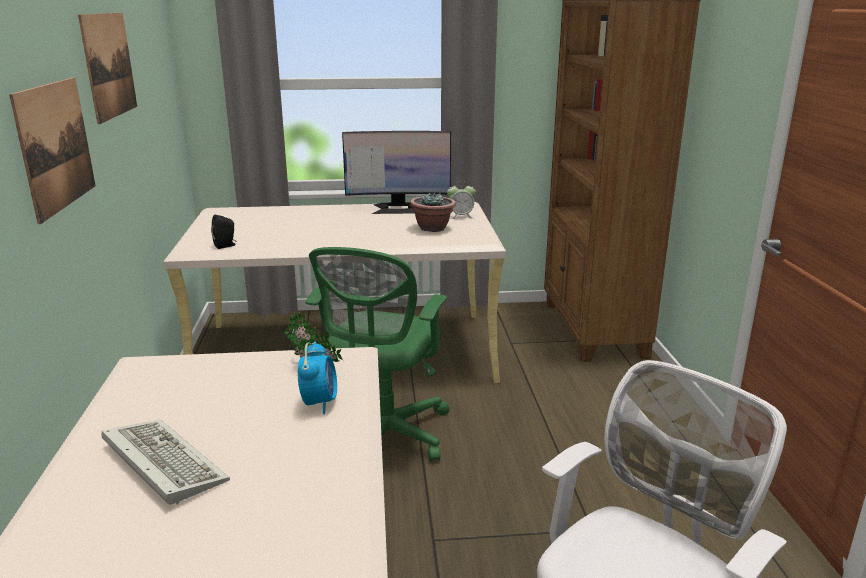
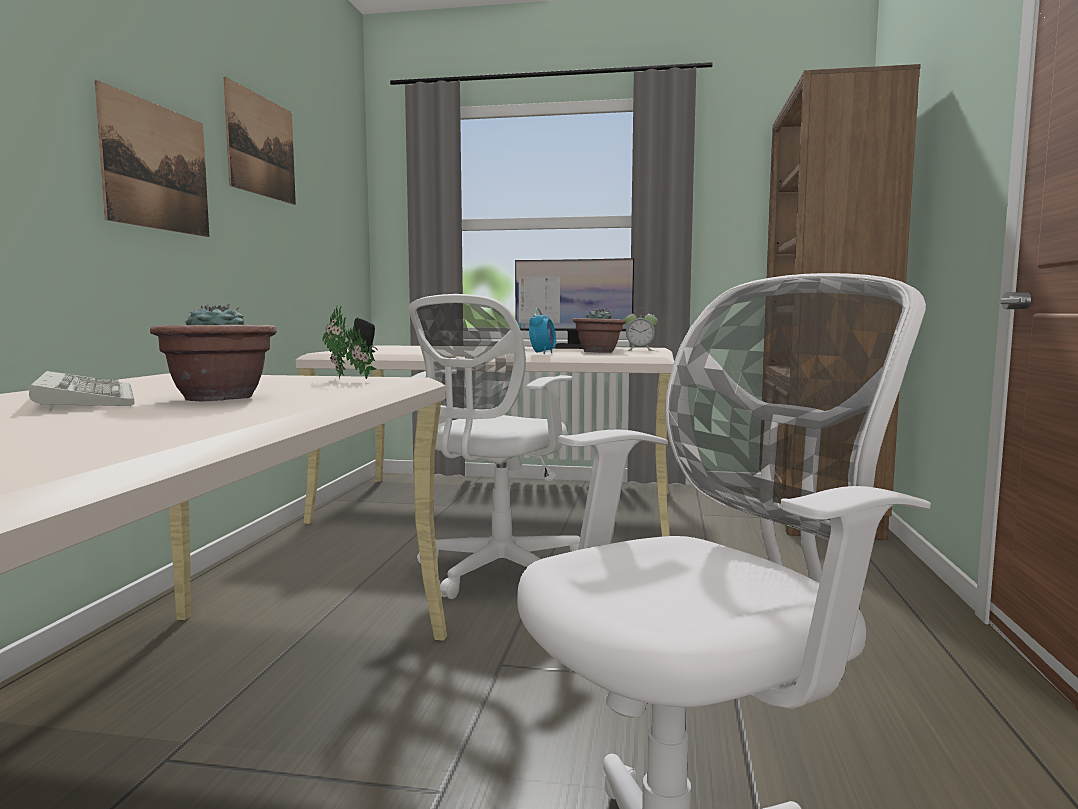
camera: 15 degrees right, 15 degrees down
(268, 444) = (218, 398): none -> potted plant
(319, 402) = (321, 389): alarm clock -> alarm clock (542, 353)
(384, 439) = (497, 573): green office chair -> white office chair

